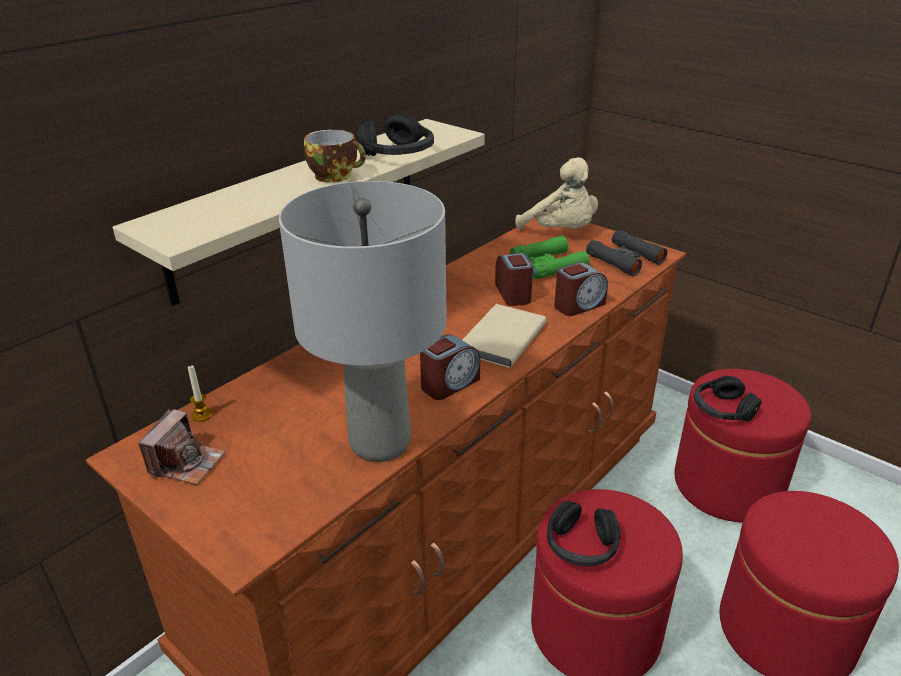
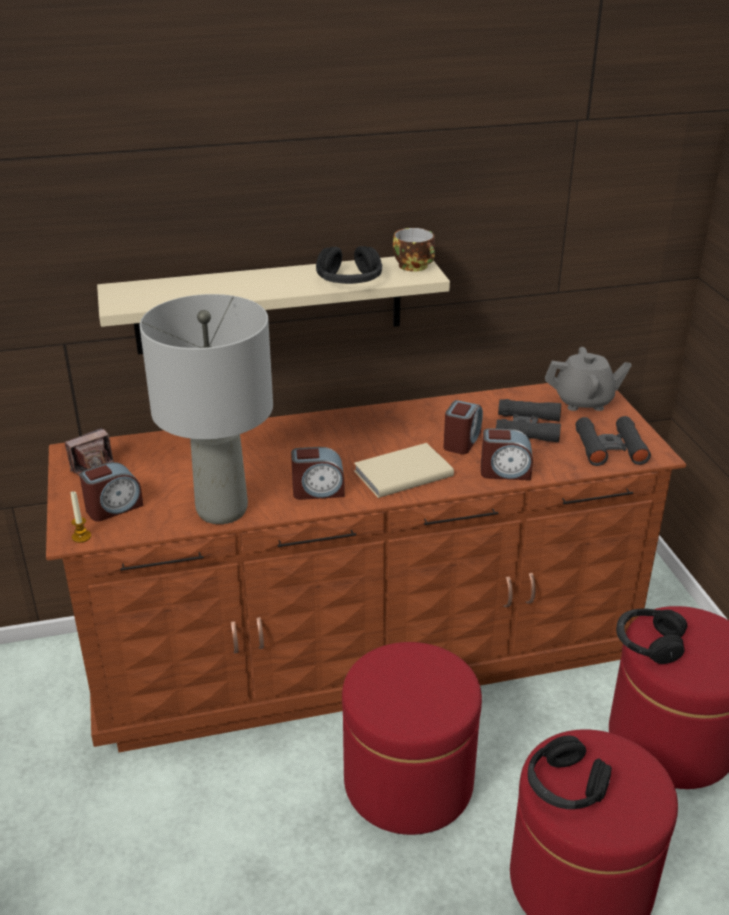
camera: 35 degrees right, 0 degrees up
(202, 415) = (137, 444): candle -> candle (81, 537)
(255, 495) = (114, 508): none -> alarm clock
(336, 176) = (278, 287): cup -> cup (415, 266)
(548, 265) = (527, 427): green binoculars -> black binoculars
(561, 232) = (584, 401): beige plush toy -> grey teapot
(581, 546) = (381, 681): black headphones -> black headphones (565, 786)

